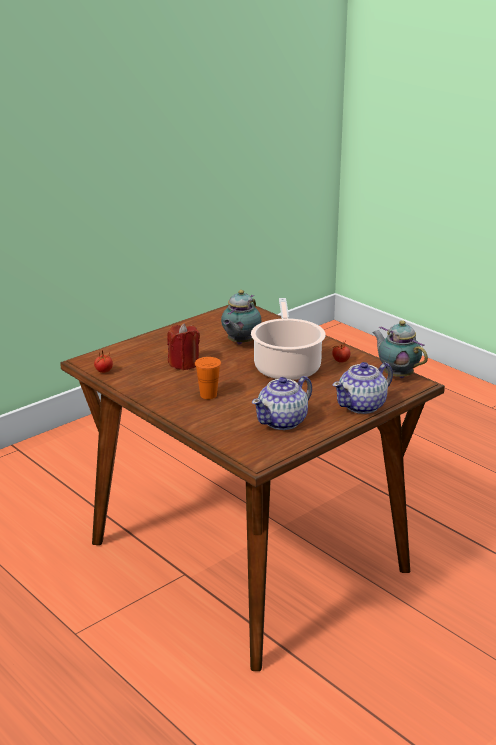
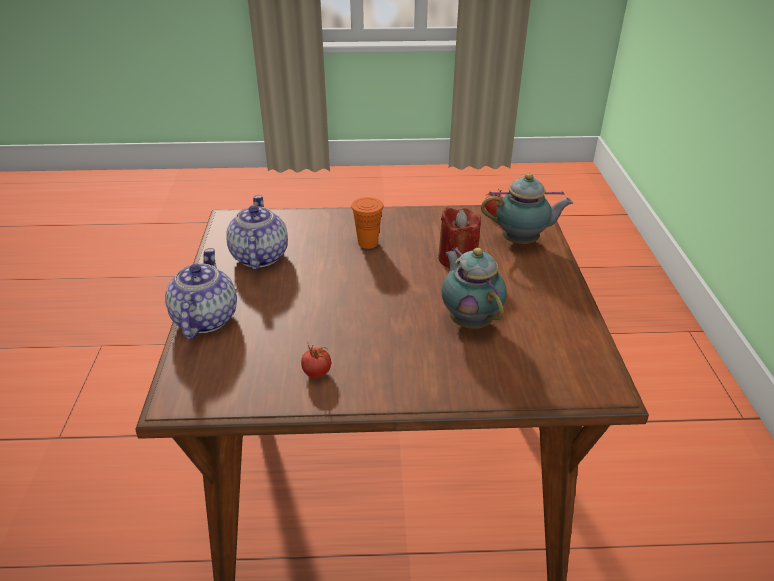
camera: 130 degrees right, 10 degrees up
(287, 366) = (361, 321): cooking pot -> none
(396, 375) = (216, 396): teapot -> teapot (522, 242)

